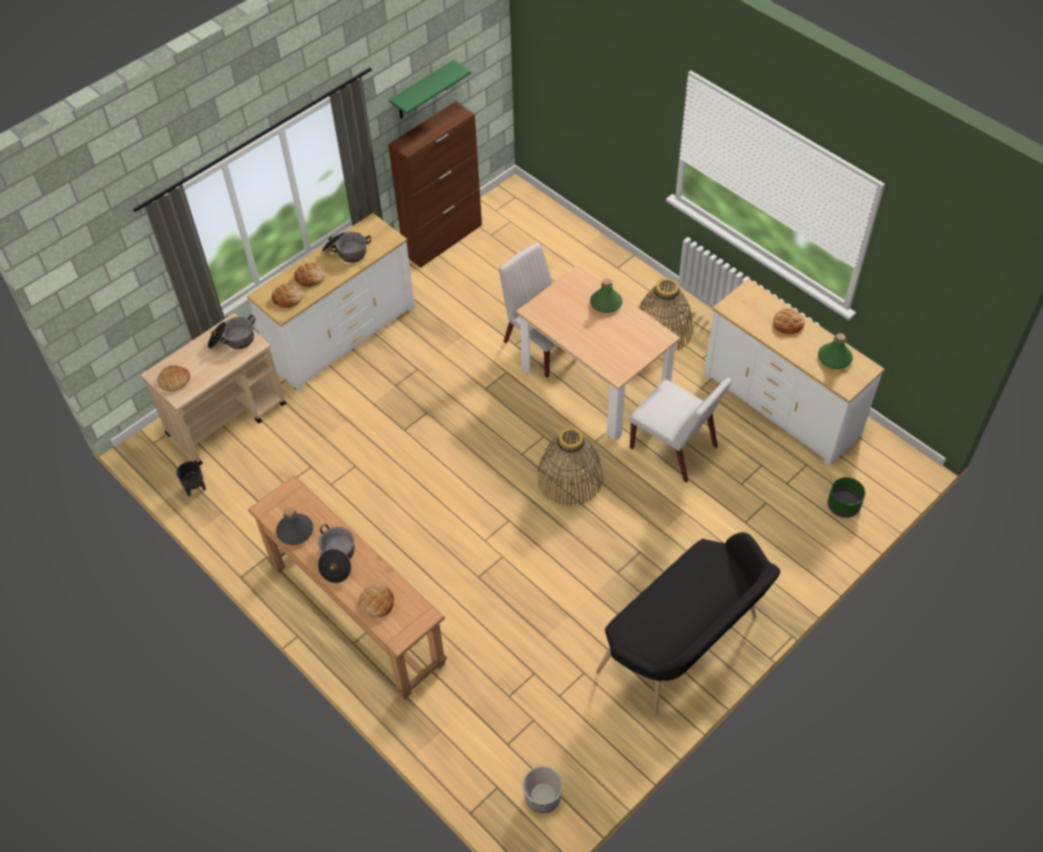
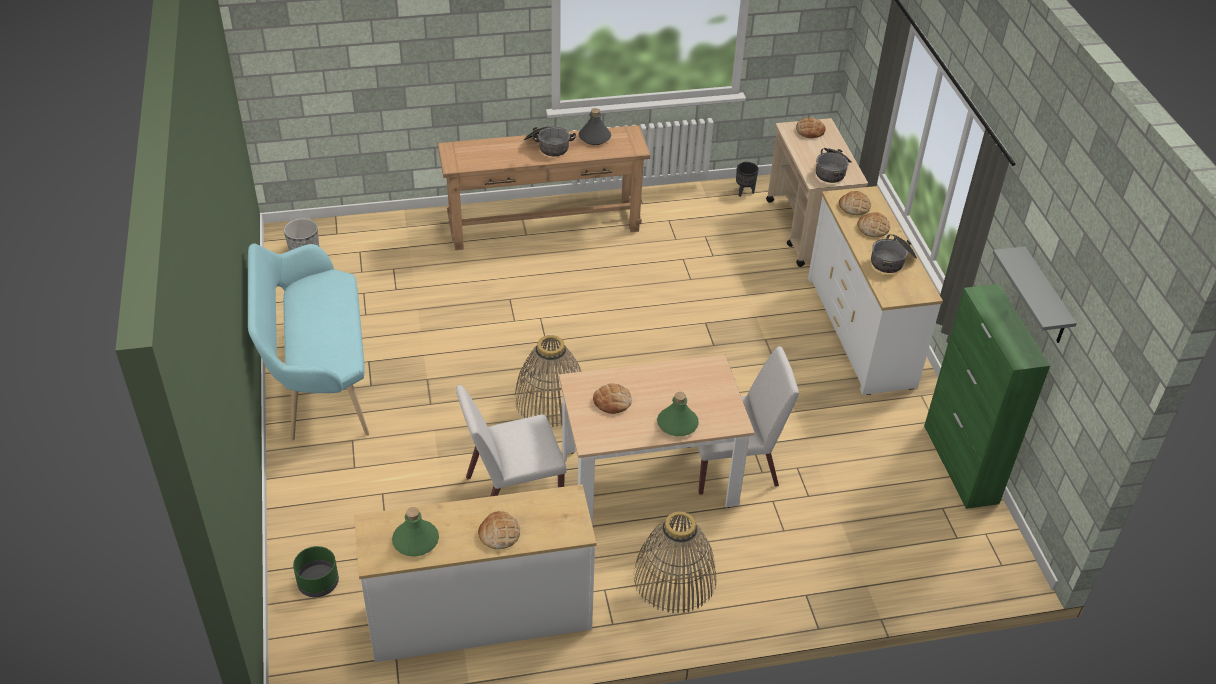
camera: 120 degrees right, 10 degrees down
(377, 602) = (490, 150): bread -> bread (612, 401)
(422, 91) = (1045, 298): green shelf -> grey shelf
(443, 239) = (960, 464): brown cabinet -> green cabinet
(684, 647) = (318, 381): black bench -> turquoise bench

